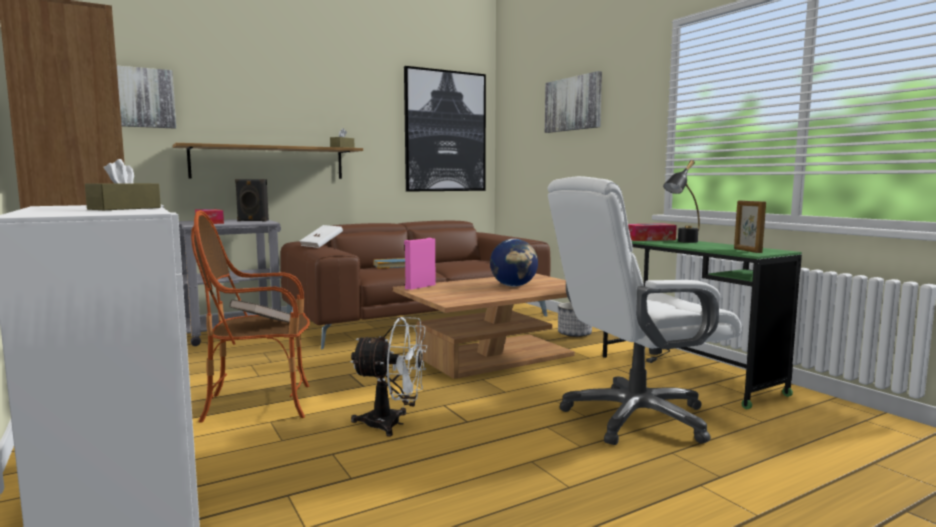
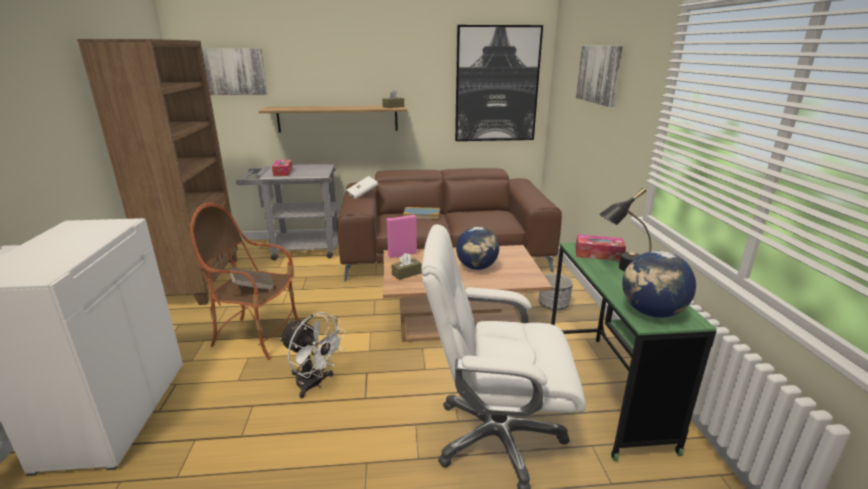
camera: 25 degrees right, 15 degrees up
(124, 208) = (72, 250): brown tissue box -> brown tissue box (406, 274)
(252, 221) = (315, 171): black speaker -> none
(747, 251) = (652, 312): picture frame -> globe

